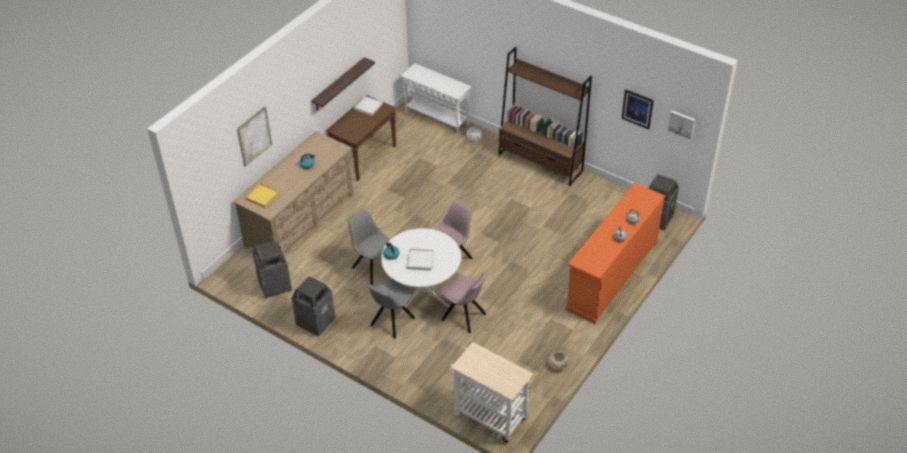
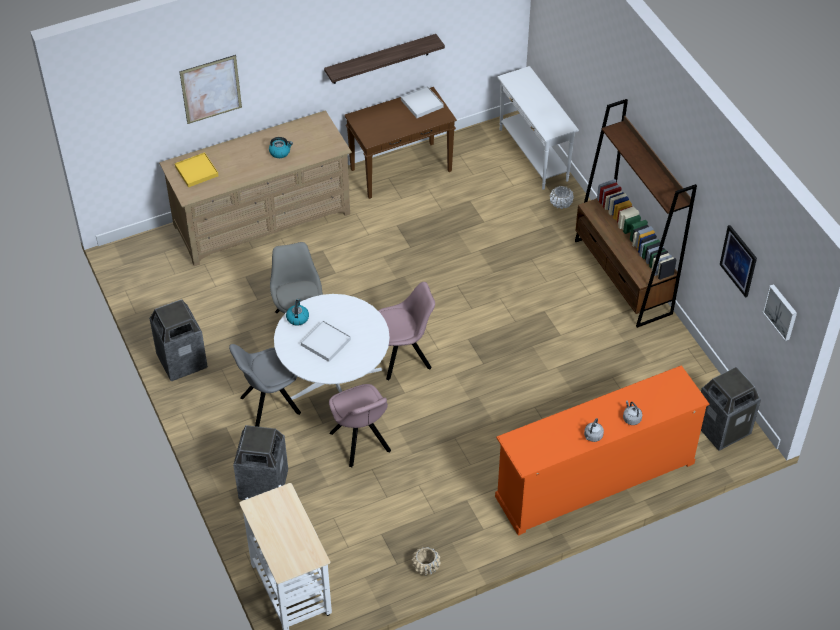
camera: 30 degrees right, 5 degrees up
(274, 285) = (170, 292): trash can -> trash can (263, 485)

